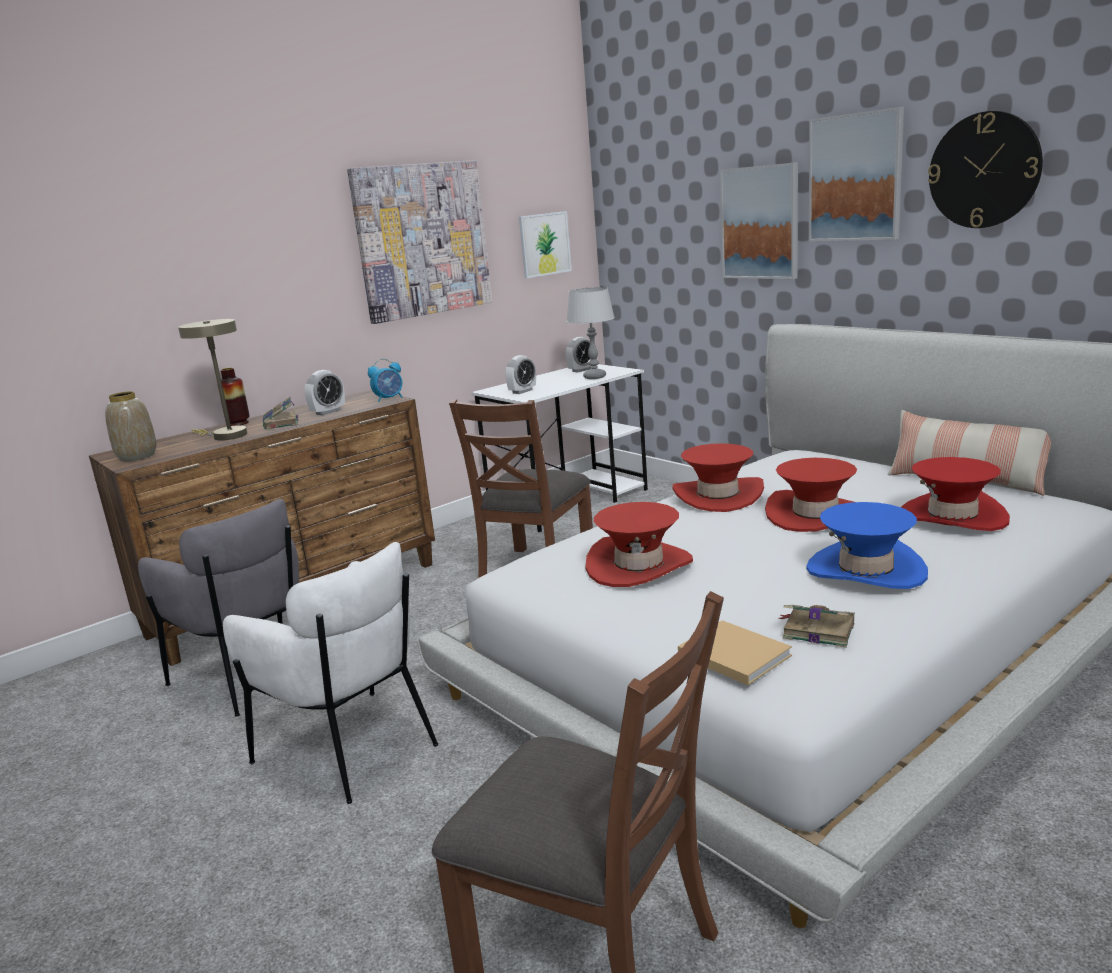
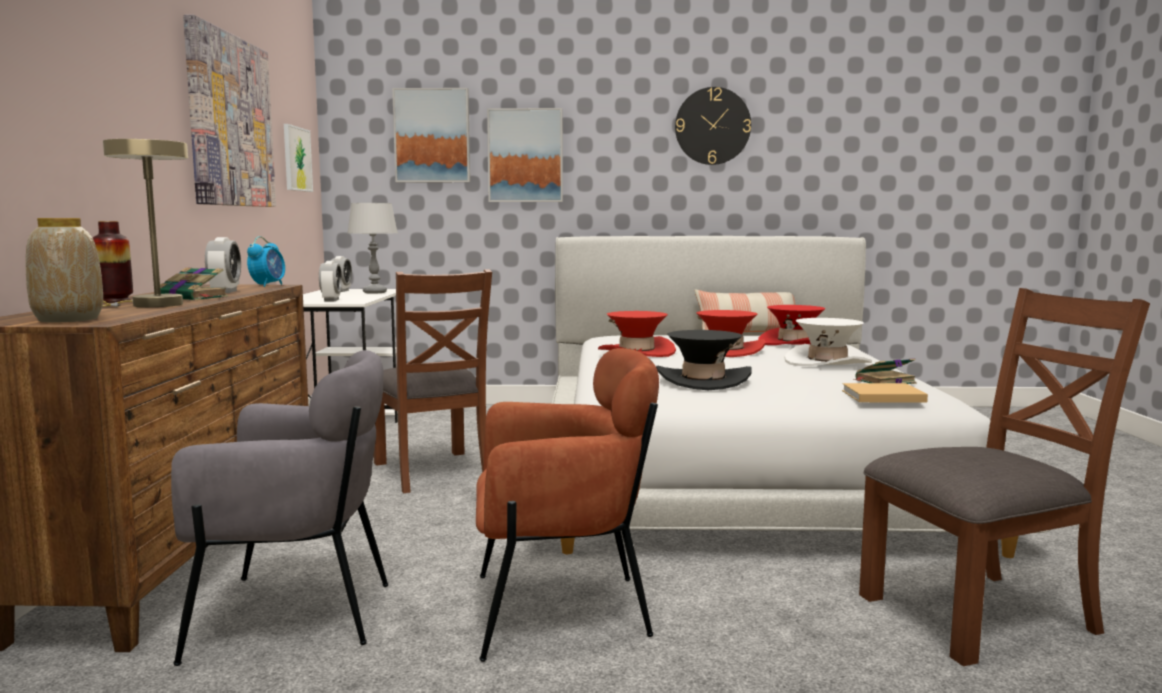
camera: 50 degrees left, 10 degrees down
(353, 749) = (560, 610): white armchair -> brown armchair
(639, 566) = (703, 380): red hat -> black hat
(855, 177) = (614, 124): picture -> picture (432, 136)
(865, 570) = (827, 362): blue hat -> white hat

